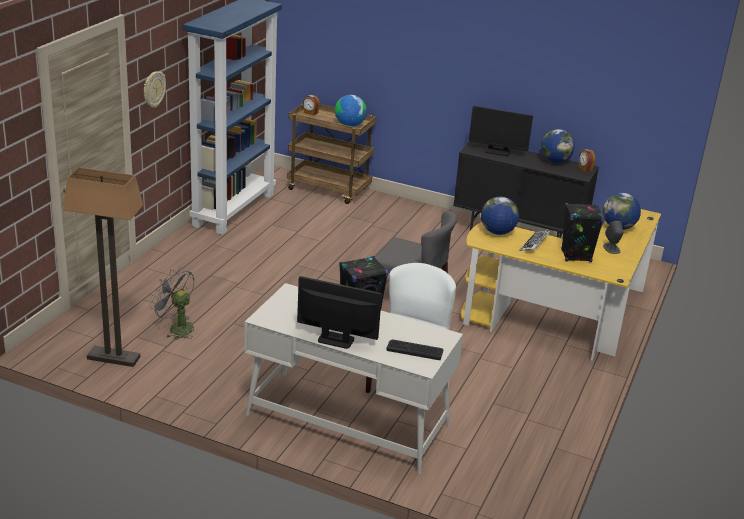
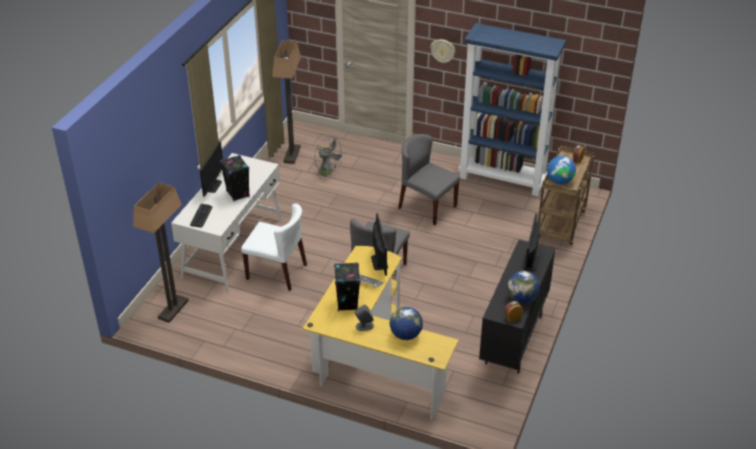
camera: 90 degrees right, 10 degrees up
(176, 327) = (328, 172): grey fan -> grey fan turned 105 degrees clockwise
(279, 261) = (427, 207): none -> grey chair
(493, 479) = (173, 309): none -> floor lamp
(497, 232) = (379, 262): globe -> monitor

